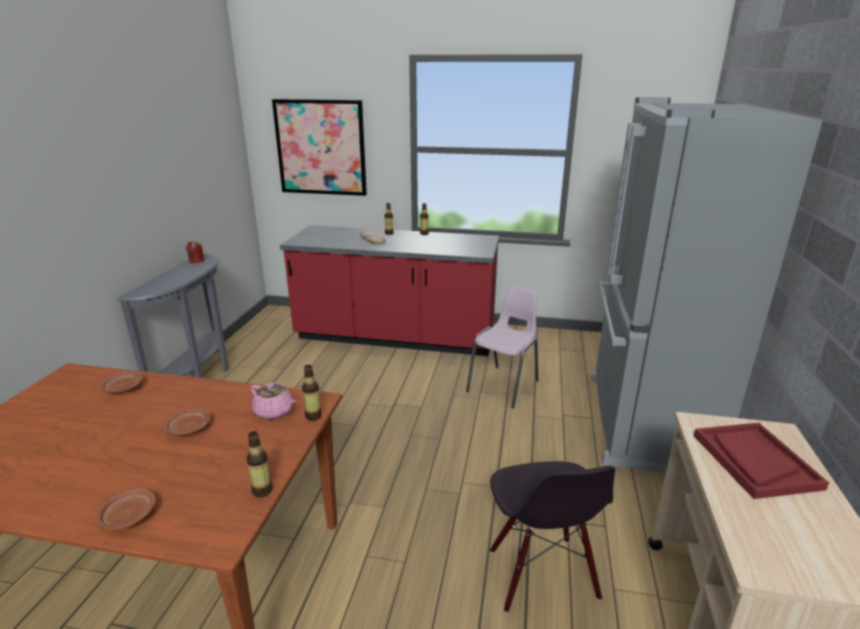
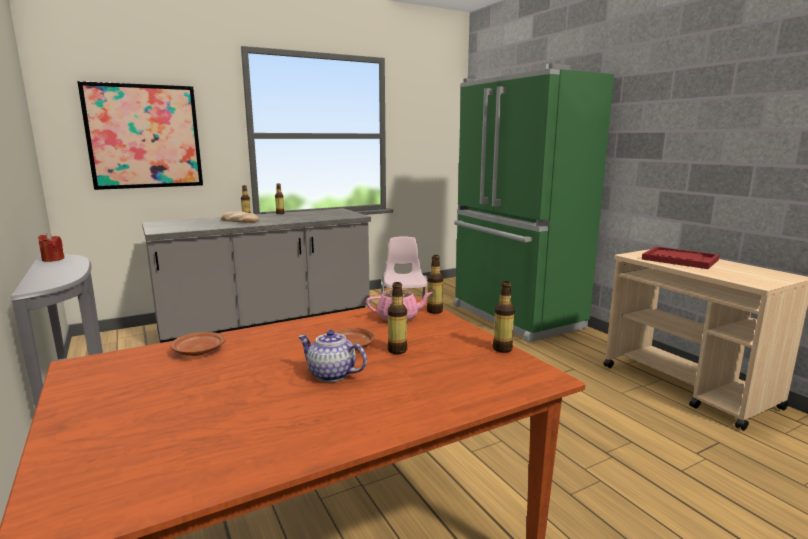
camera: 40 degrees left, 10 degrees down
(129, 516) = (442, 399): brown plate -> none
(131, 450) = (331, 374): none -> teapot
(203, 449) = (397, 350): none -> bottle
(395, 338) = (268, 323): red counter -> grey counter
(541, 574) = (582, 405): black chair -> none
(643, 423) = (515, 317): grey fridge -> green fridge

